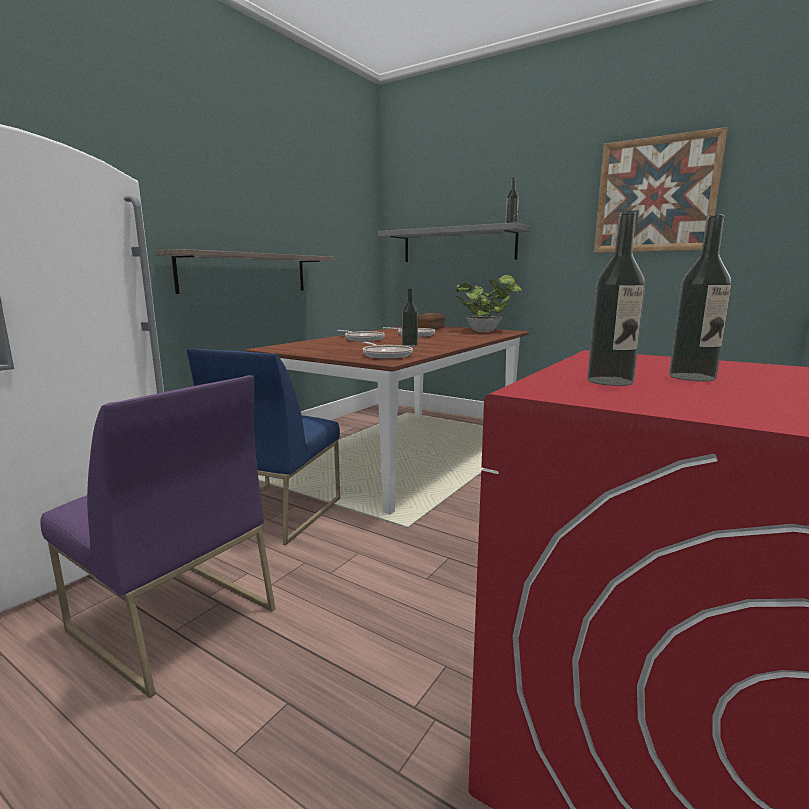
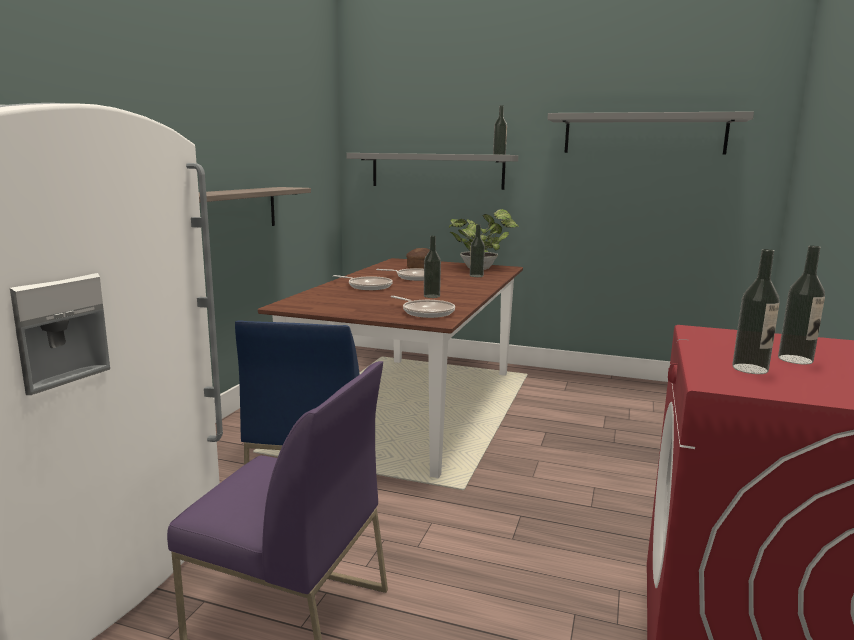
camera: 15 degrees left, 0 degrees up
(474, 335) = (476, 276): none -> bottle
(655, 195) = (644, 134): picture -> grey shelf

